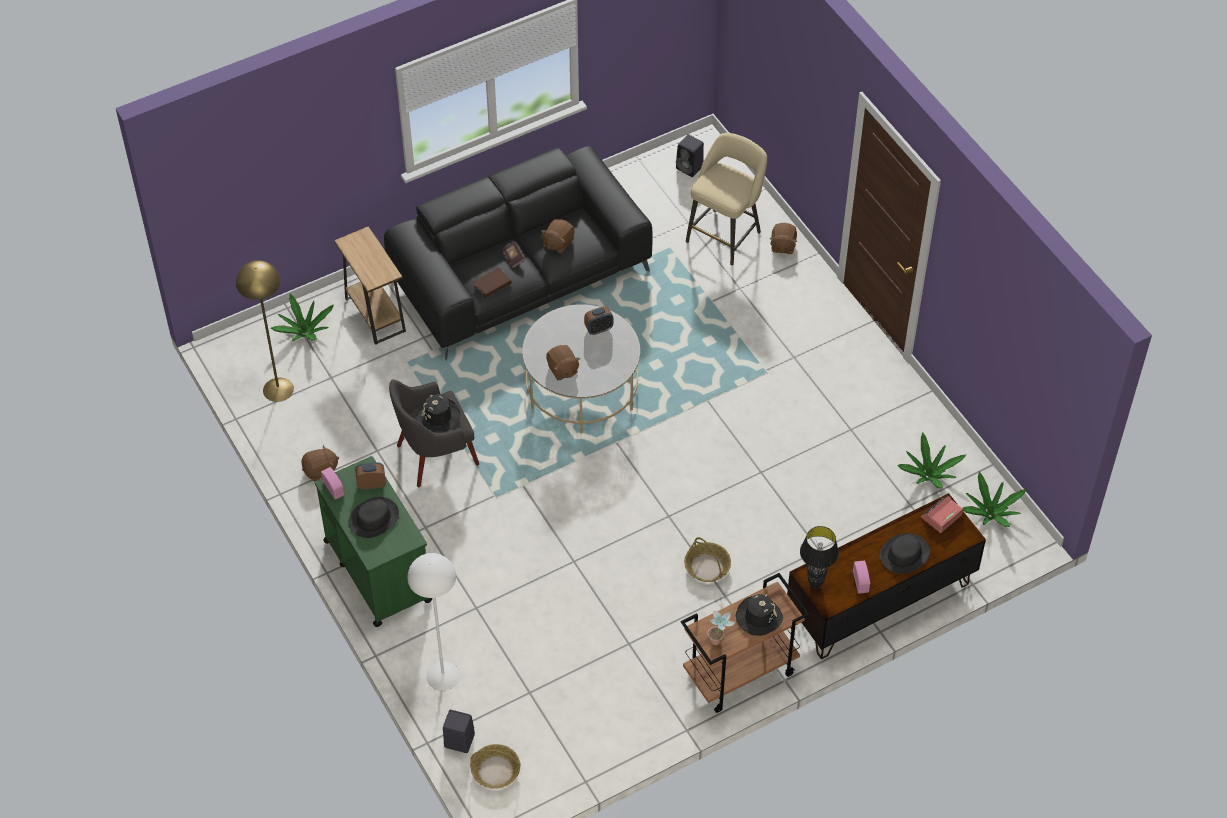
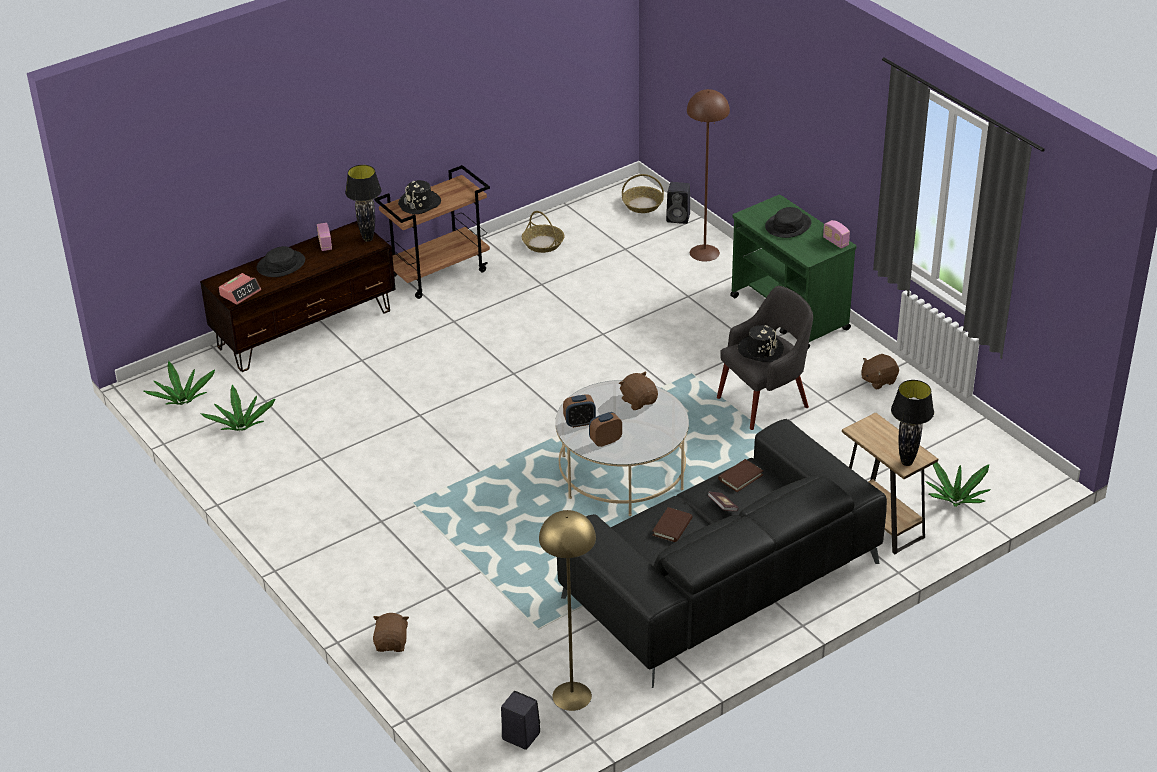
camera: 175 degrees right, 15 degrees down
(278, 389) = (957, 444): yellow floor lamp -> yellow floor lamp (571, 696)
(361, 238) = (907, 462): none -> black table lamp
(371, 484) = (800, 247): alarm clock -> alarm clock (579, 422)
(443, 675) = (704, 253): white floor lamp -> brown floor lamp
(558, 243) = (672, 527): brown plush toy -> brown book
(707, 567) = (472, 339): basket -> basket (543, 243)
(719, 640) = (455, 188): potted plant -> none
(725, 234) = (466, 651): beige stool -> none

